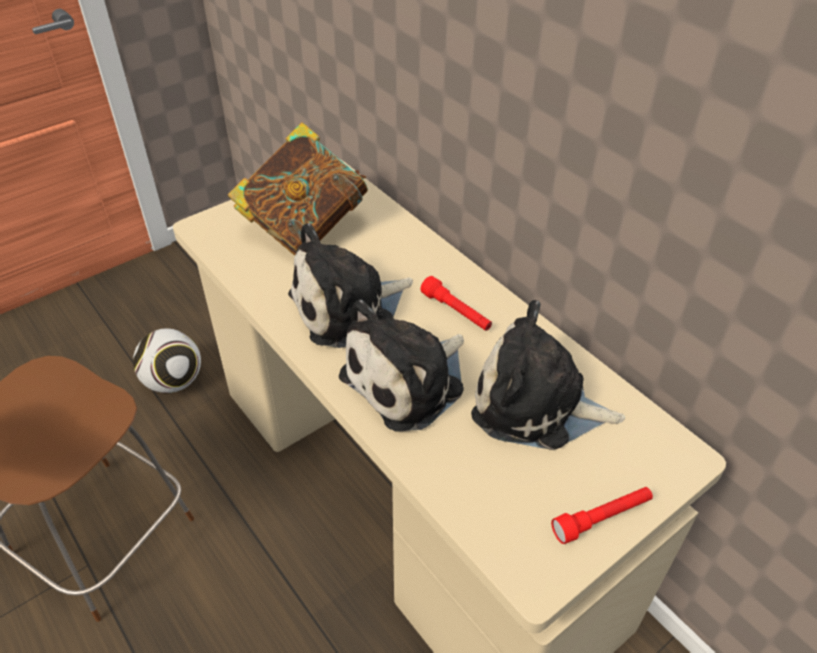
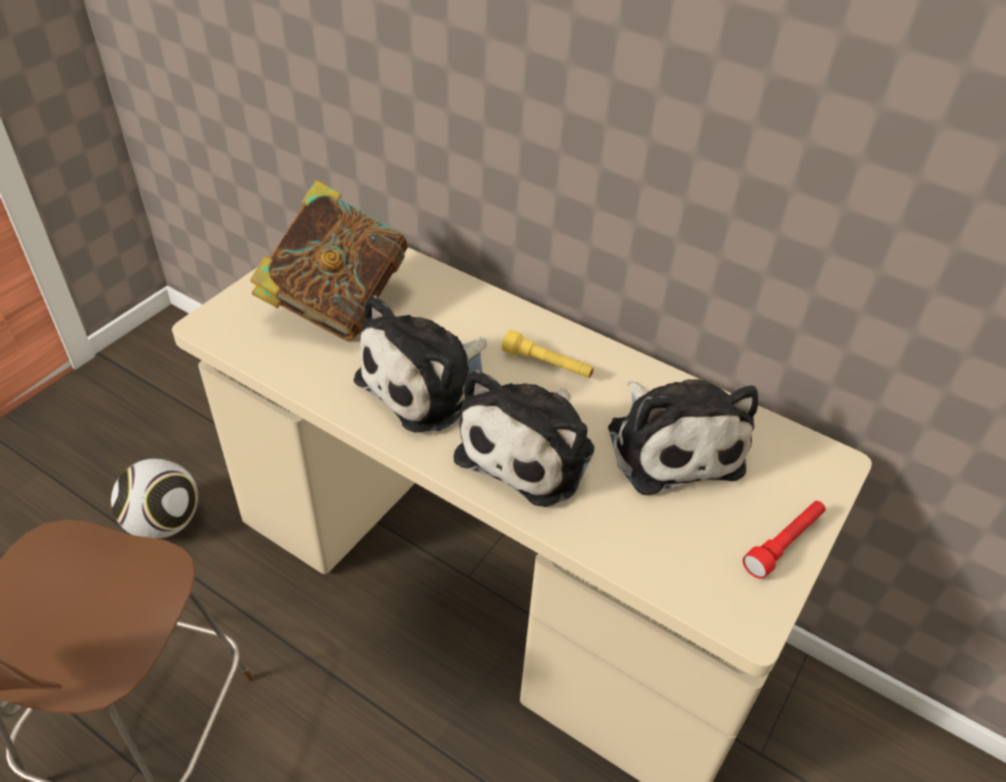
camera: 20 degrees left, 0 degrees up
(456, 312) = (547, 364): red flashlight -> yellow flashlight
(536, 404) = (672, 444): plush toy -> plush toy turned 105 degrees counterclockwise

